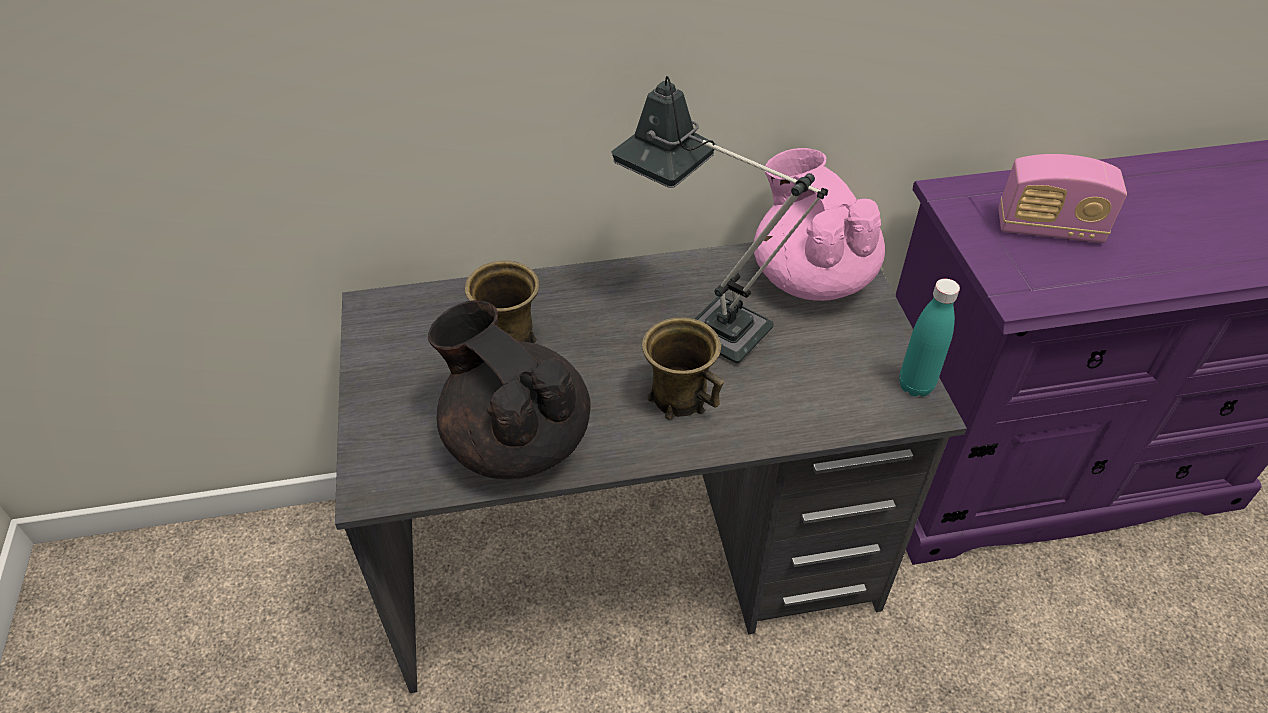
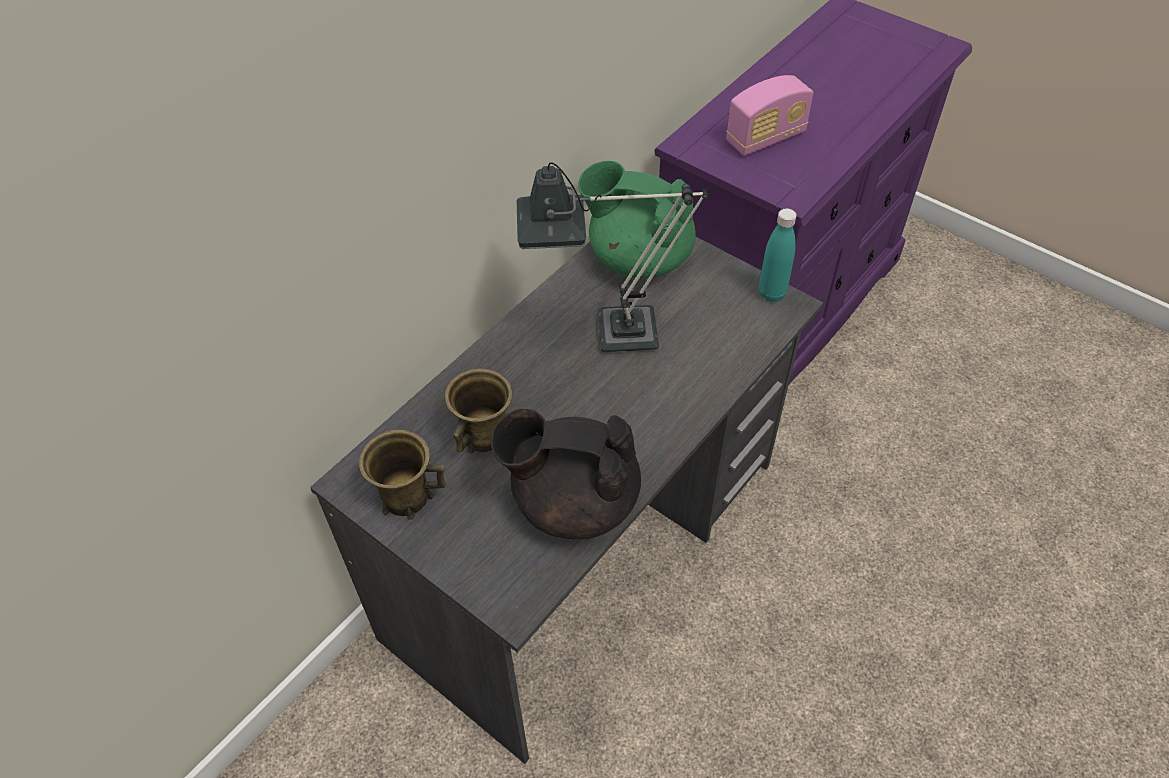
camera: 40 degrees left, 5 degrees up
(679, 397) = (645, 396): brown mug -> brown mug (406, 496)
(811, 276) = (638, 257): pink teapot -> green teapot

